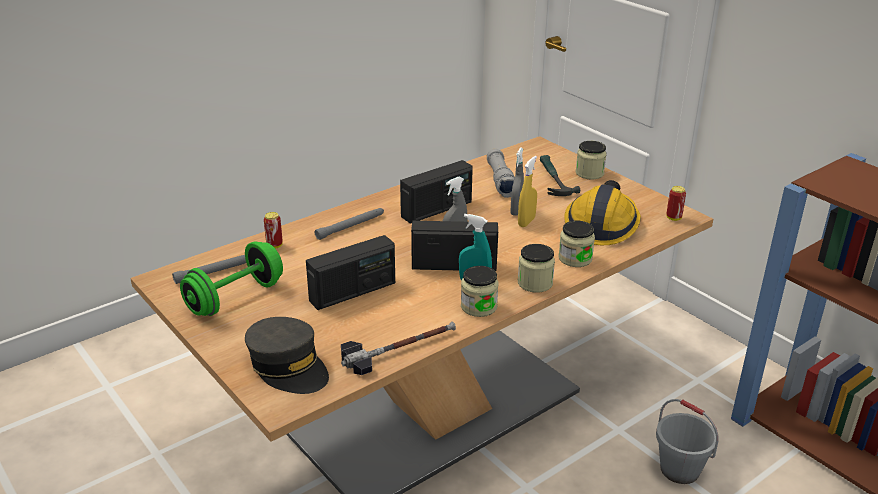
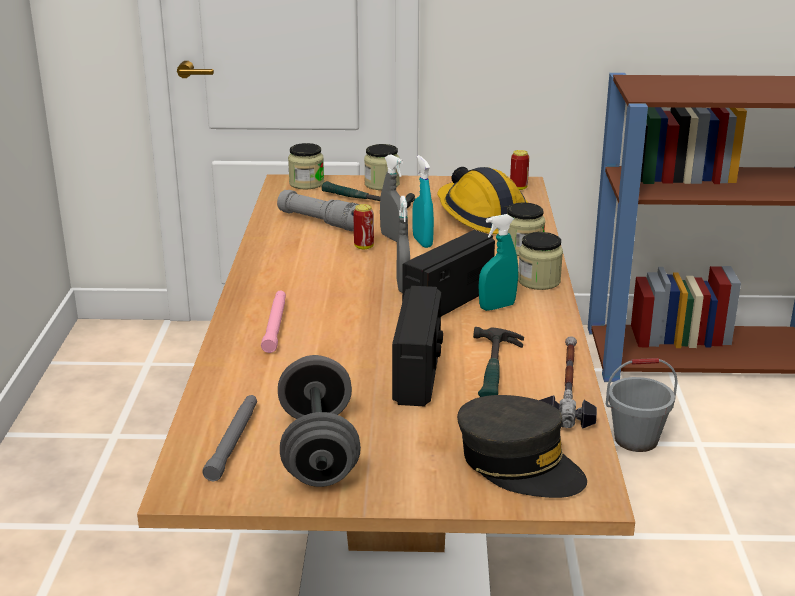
camera: 50 degrees left, 5 degrees down
(235, 298) = (318, 449): green dumbbell -> grey dumbbell
(274, 246) = (237, 383): can -> can (364, 247)
(288, 367) = (519, 464): grey cap -> grey cap turned 45 degrees clockwise
(351, 226) = (275, 325): grey flashlight -> pink flashlight
(390, 315) = (495, 370): none -> hammer
(437, 209) = (322, 270): radio -> none
(479, 307) = (543, 321): jar -> jar (306, 183)
(526, 222) = (422, 242): yellow spray bottle -> turquoise spray bottle

